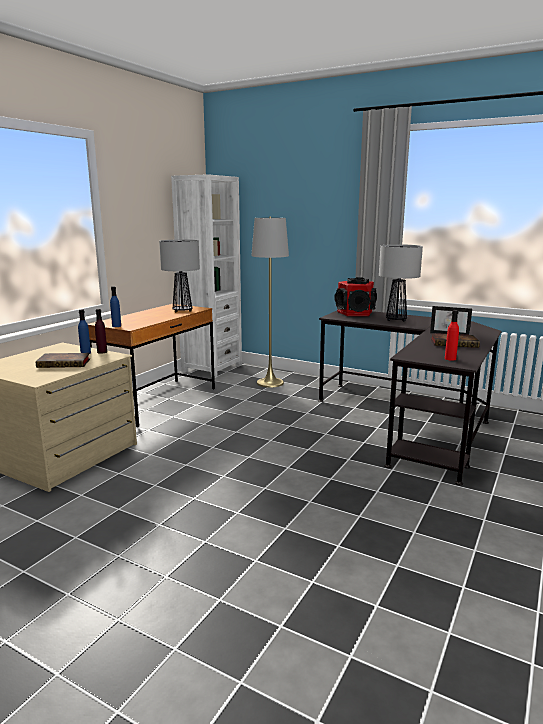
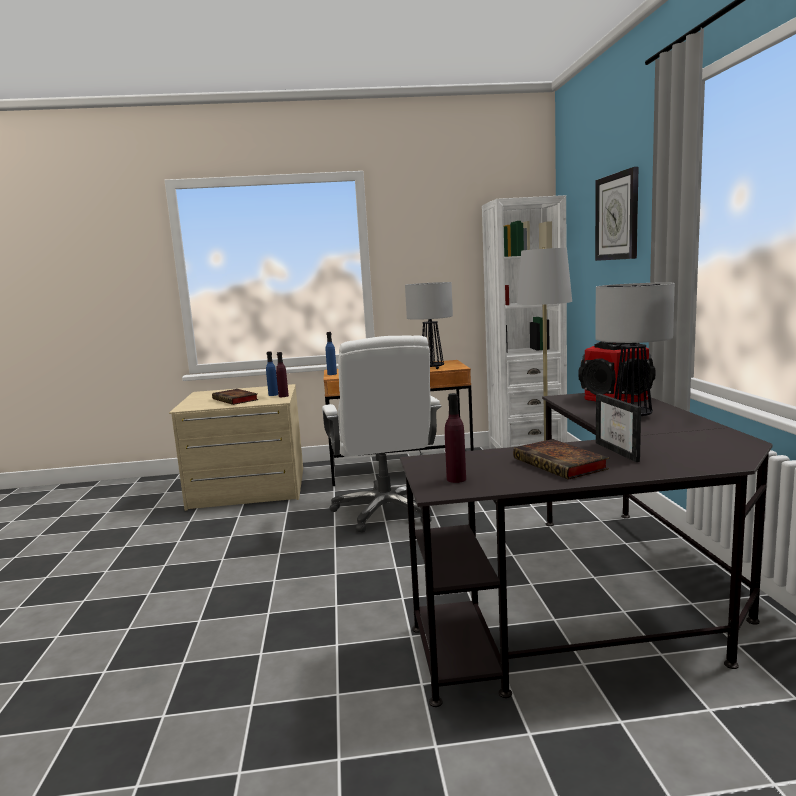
camera: 55 degrees right, 5 degrees down
(221, 426) = (386, 511): none -> white office chair
(300, 199) = (617, 217): none -> wall clock
(450, 359) = (456, 479): red bottle -> purple bottle

